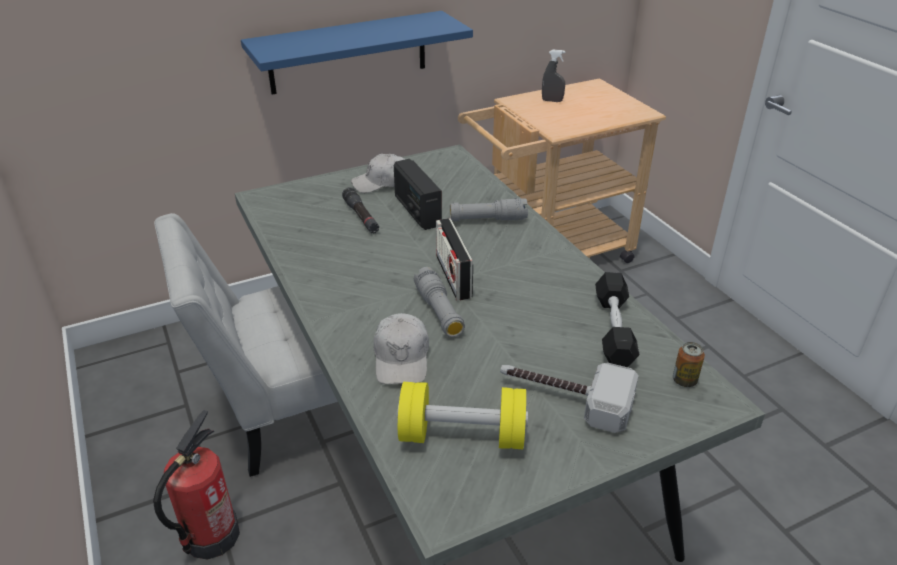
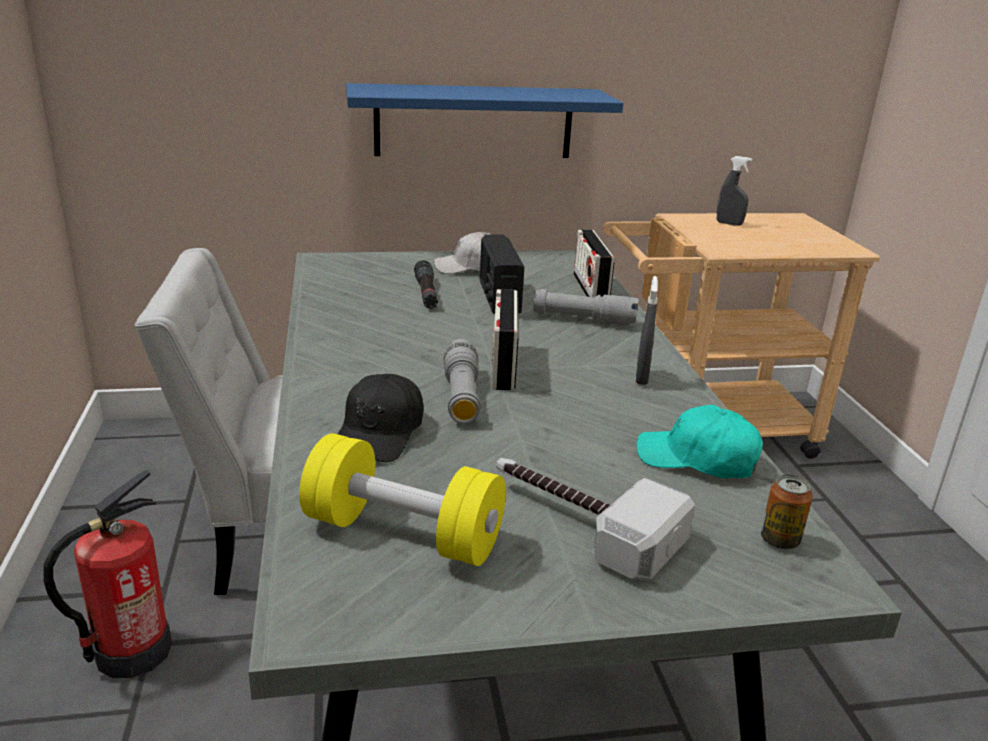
camera: 15 degrees right, 10 degrees down
(402, 358) = (380, 433): white cap -> black cap
(478, 188) = (590, 290): none -> radio
(550, 266) = (641, 377): none -> grey spray bottle
(614, 329) = (697, 459): black dumbbell -> turquoise cap

